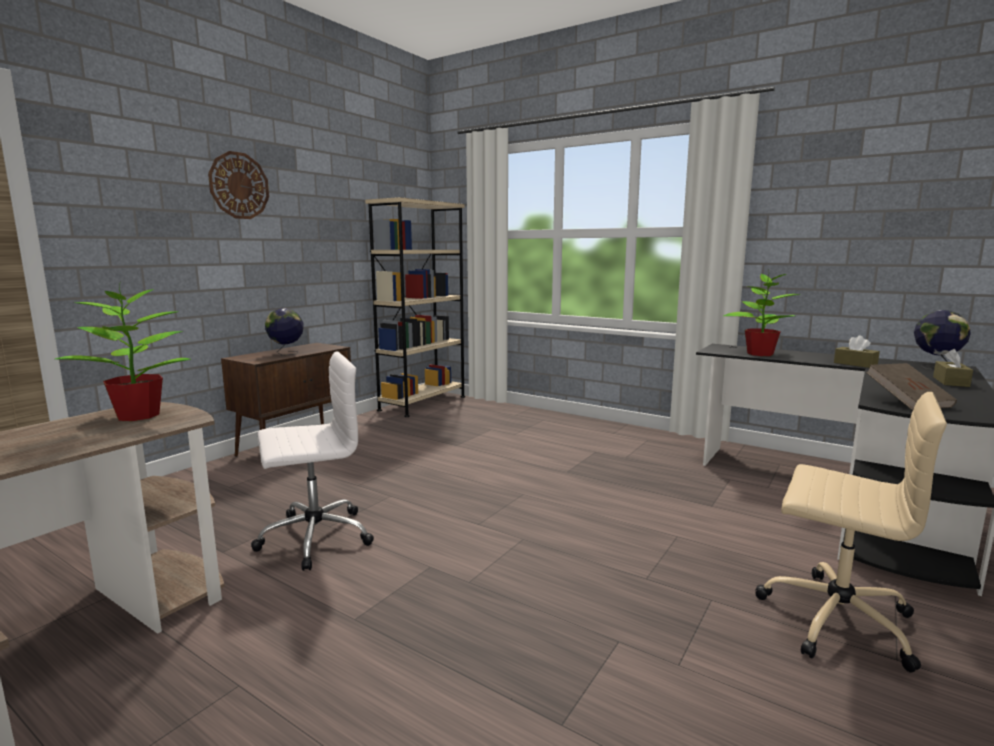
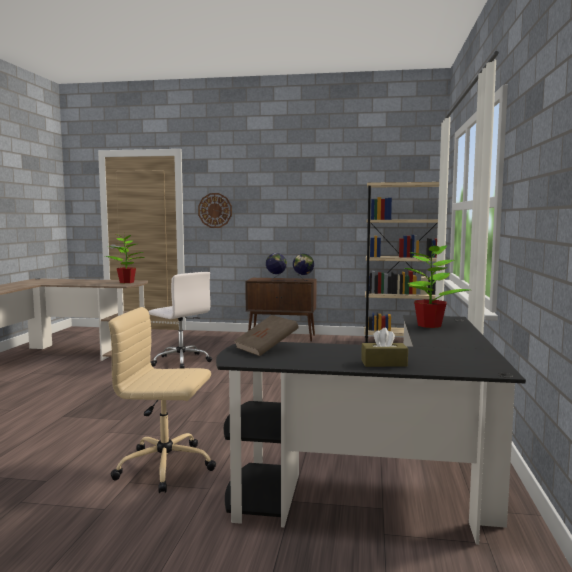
camera: 65 degrees right, 5 degrees down
(239, 185) = (274, 184): wall clock -> wall clock (215, 210)
(834, 618) = (167, 467): beige office chair -> beige office chair turned 90 degrees clockwise
(855, 364) = (431, 344): brown tissue box -> none
(935, 366) = (478, 365): globe -> globe (303, 280)

